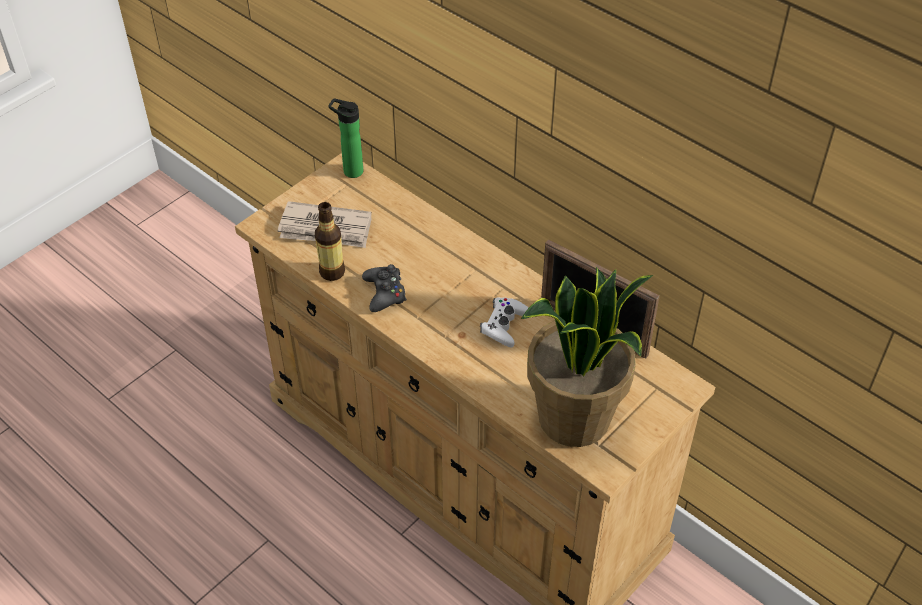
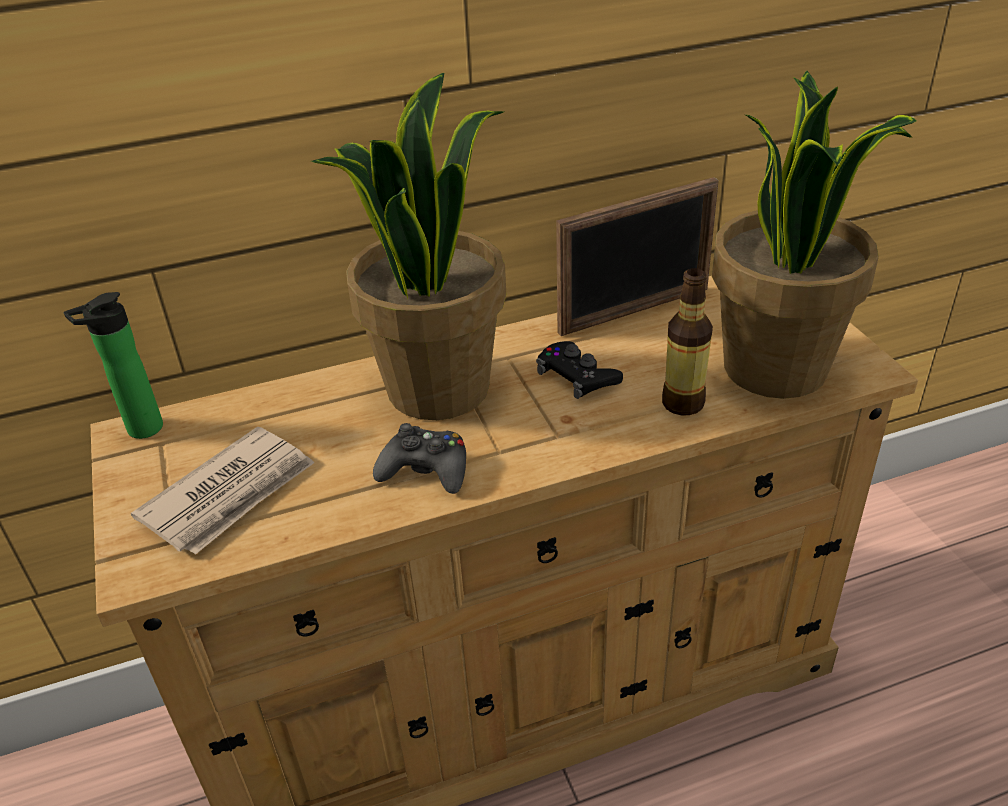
camera: 60 degrees left, 10 degrees down
(332, 272) = (329, 515): bottle -> bottle (682, 403)
(455, 268) = (437, 387): none -> potted plant
(504, 325) = (577, 376): white game controller -> black game controller

